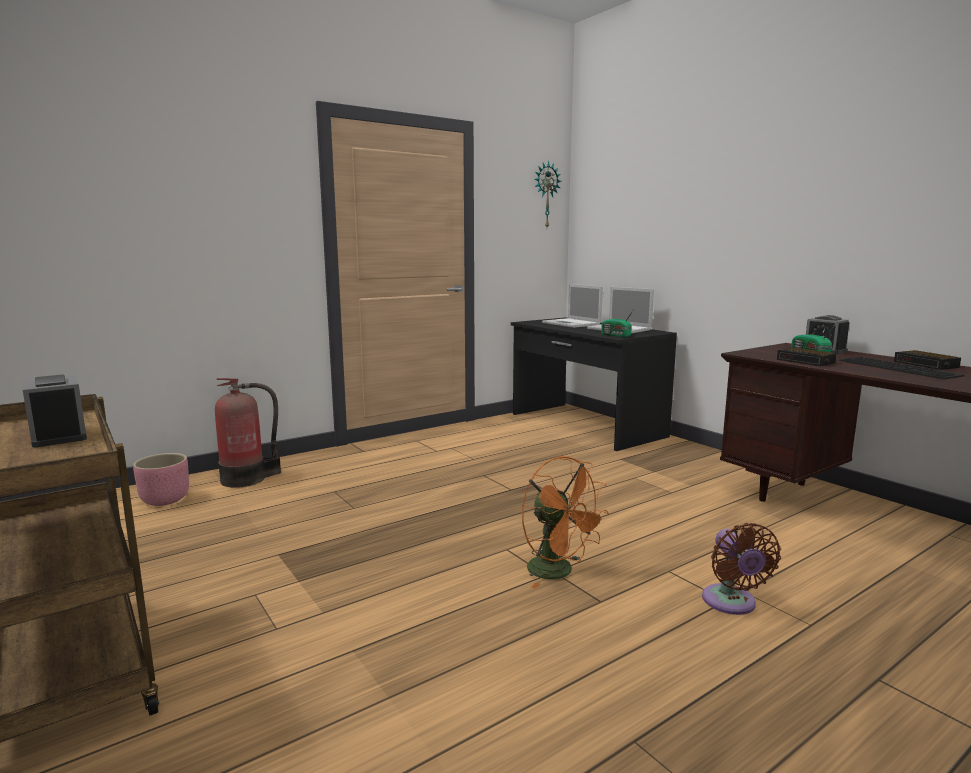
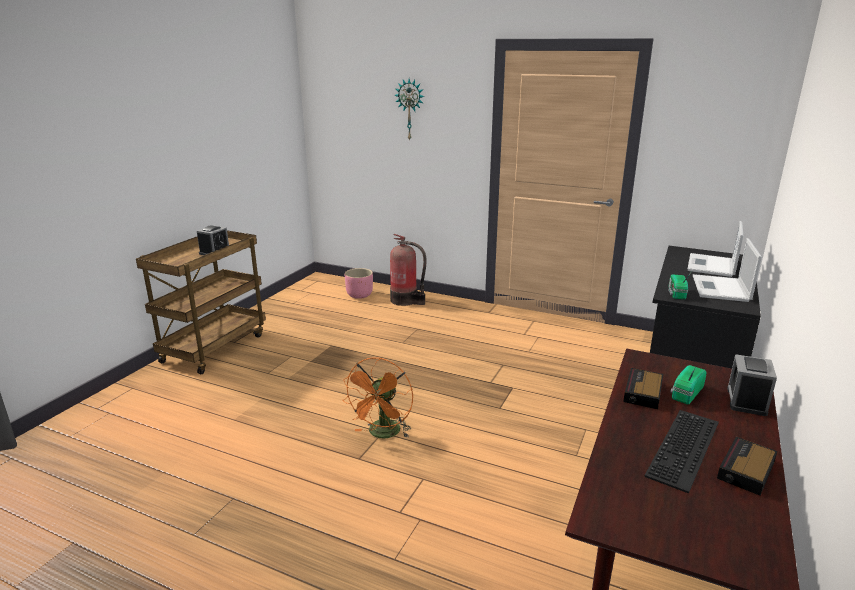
camera: 60 degrees right, 10 degrees up
(545, 195) = (750, 114): wall clock -> wall clock (410, 109)
(731, 603) = (397, 515): brown fan -> none

